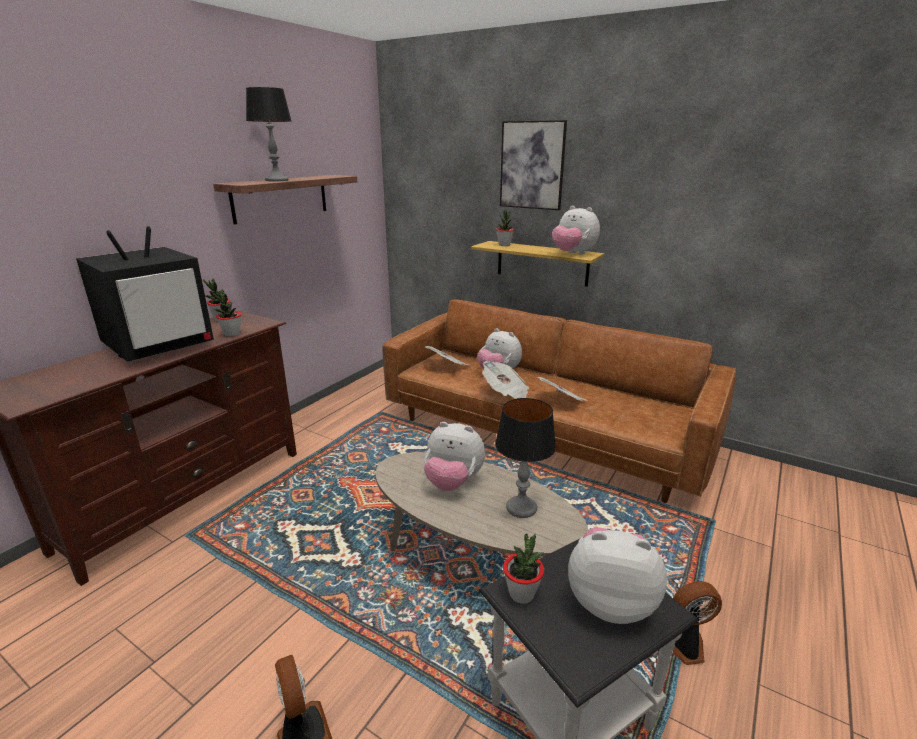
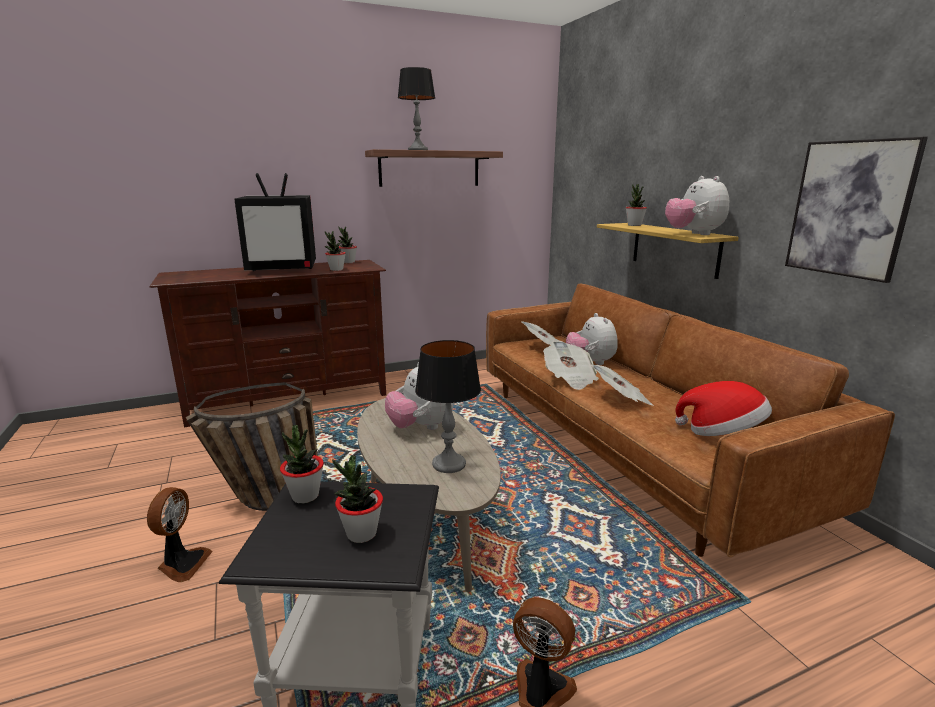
camera: 35 degrees right, 5 degrees down
(305, 621) = (263, 500): none -> basket
(532, 165) = (674, 133): picture -> picture (849, 209)
(610, 601) = (361, 534): plush toy -> potted plant
(648, 409) = (721, 433): none -> hat

